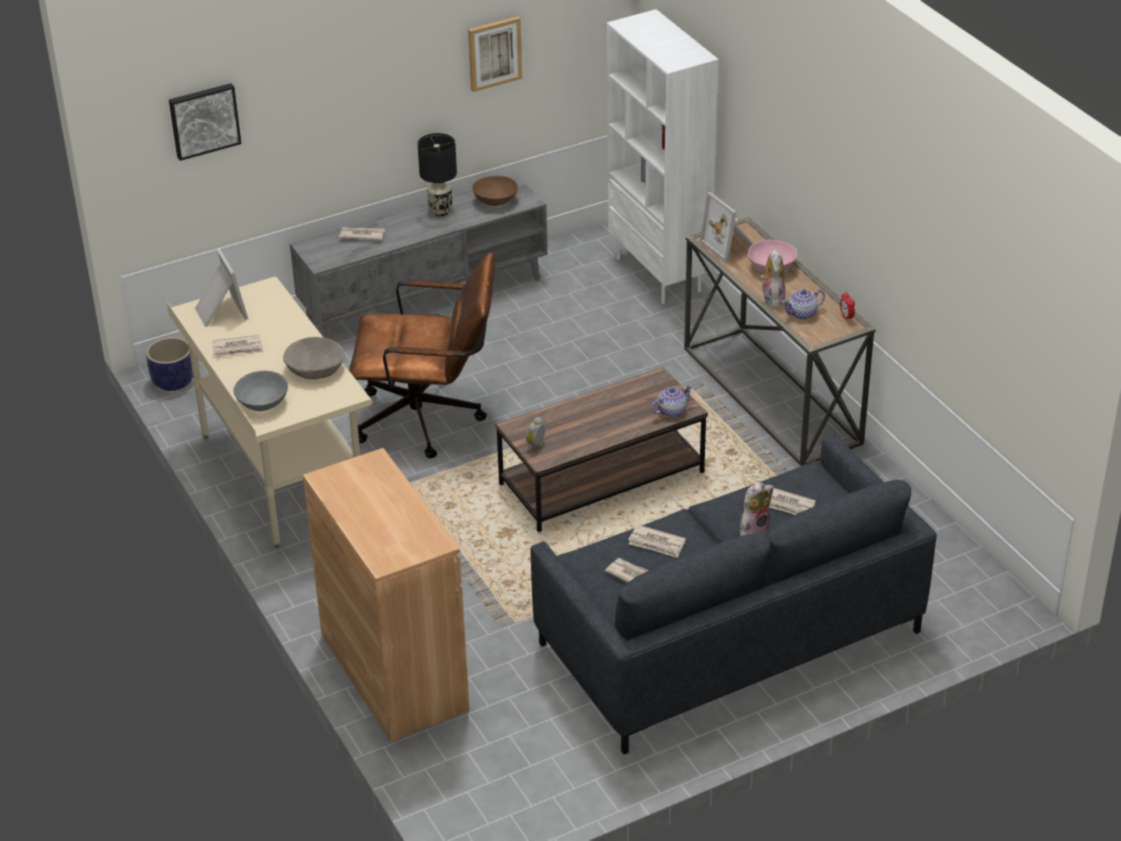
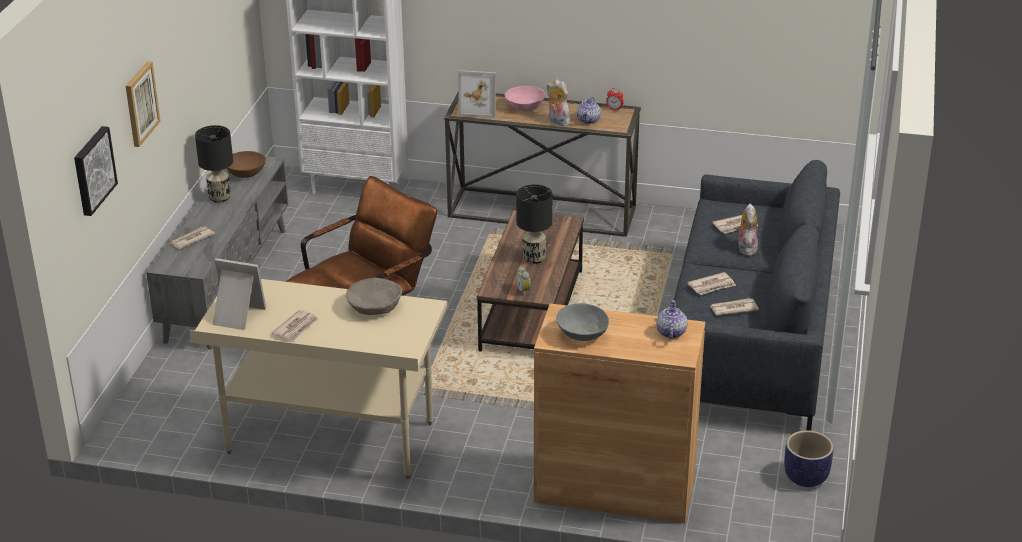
camera: 50 degrees left, 5 degrees down
(173, 382) = (135, 437): planter -> planter (806, 477)
(262, 402) = (381, 345): grey bowl -> grey bowl (581, 334)
(494, 53) = (210, 43): picture -> picture (140, 103)
(596, 422) = (533, 258): none -> black table lamp
(671, 411) = (563, 228): teapot -> teapot (670, 332)

